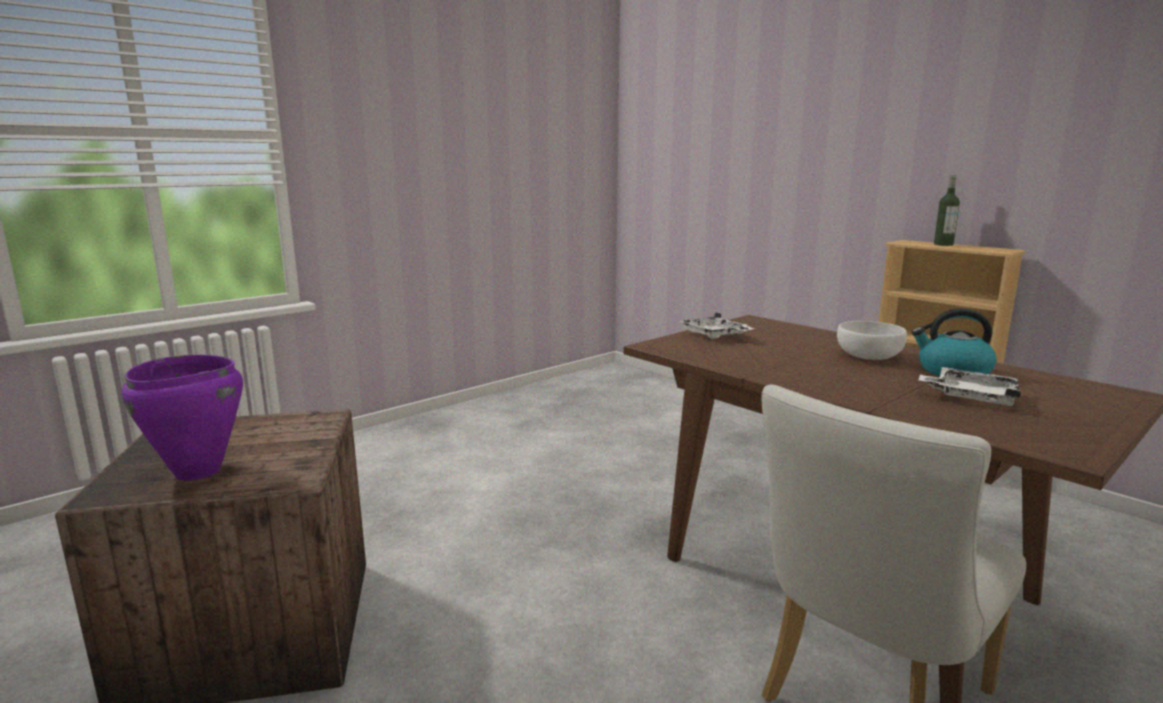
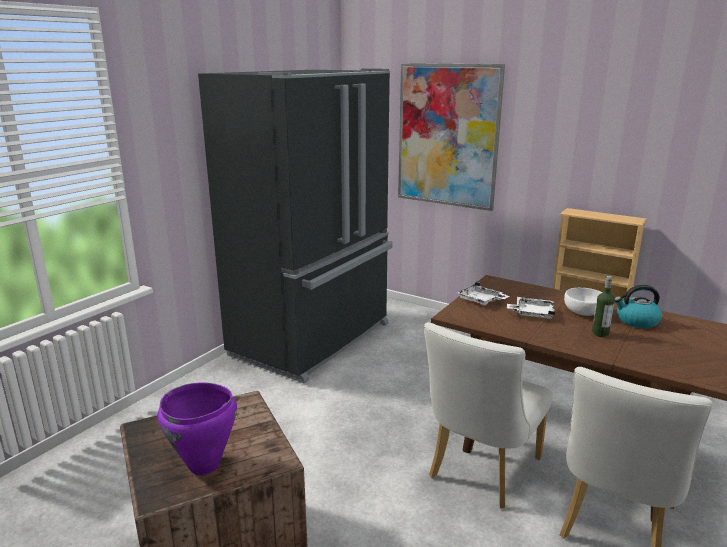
camera: 15 degrees left, 5 degrees up
(541, 410) = (314, 340): none -> black fridge
(679, 588) = (480, 472): none -> white chair
(741, 148) = (447, 136): none -> picture
(943, 244) = (596, 214): bottle -> bottle (600, 333)
(970, 397) = (657, 343): white tray -> white tray (532, 313)

